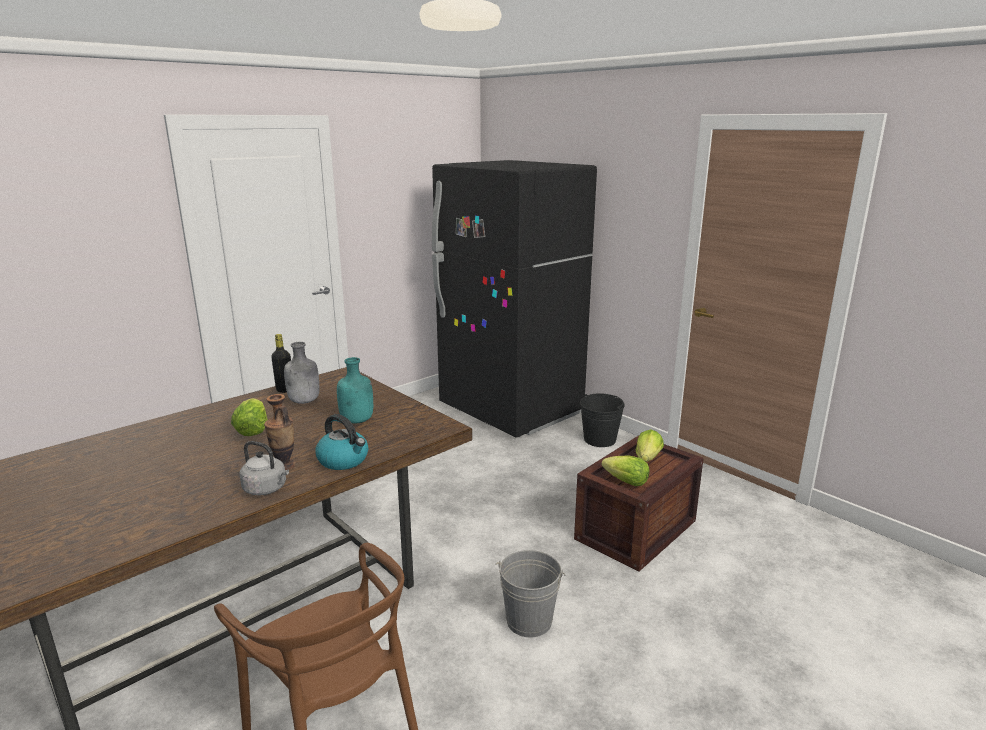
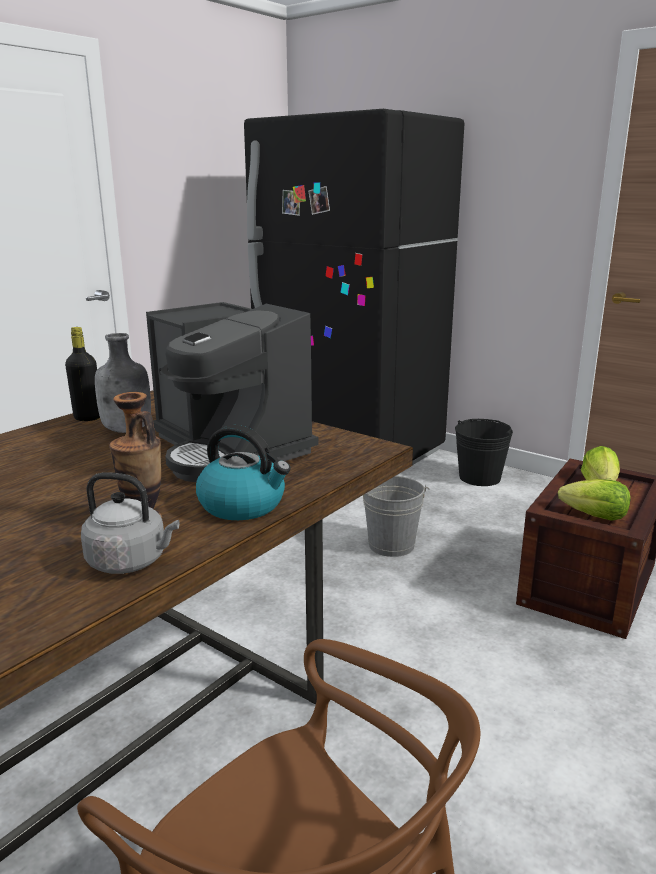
camera: 10 degrees left, 0 degrees up
(252, 430) = (60, 474): lettuce -> none
(357, 420) = (229, 449): turquoise bottle -> coffee machine
(529, 620) = (517, 731): grey bucket -> grey bucket (391, 545)

